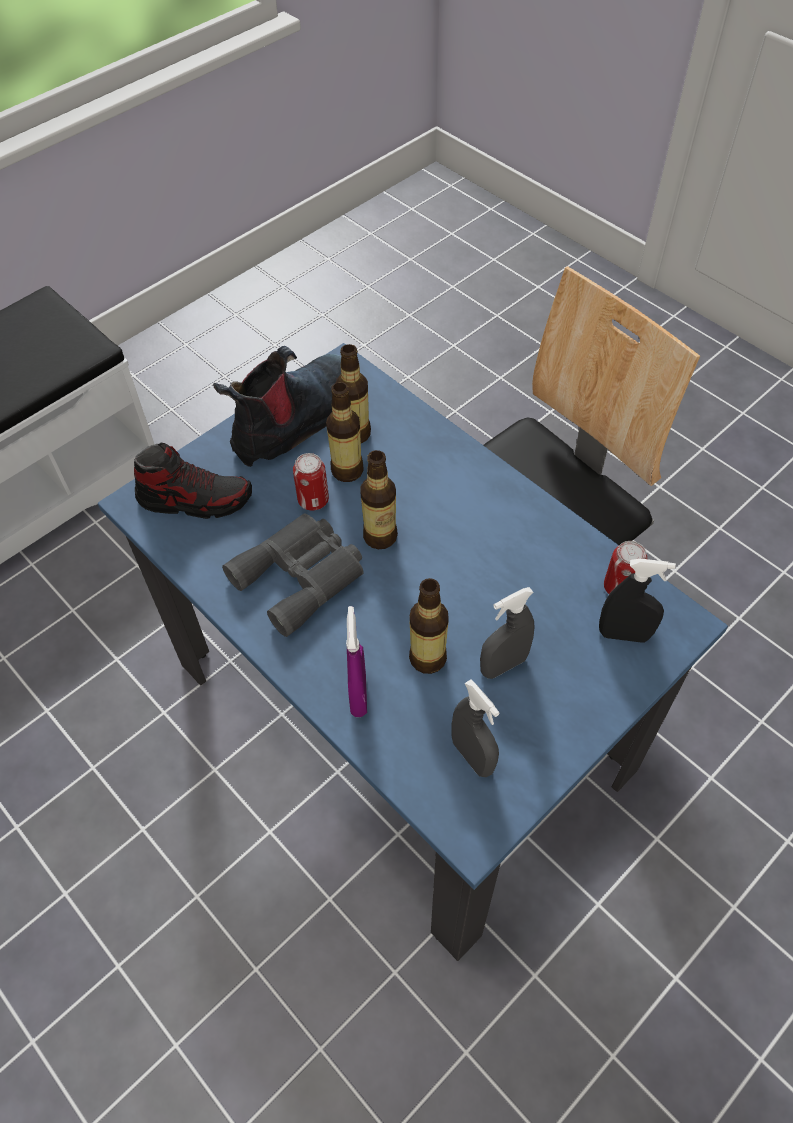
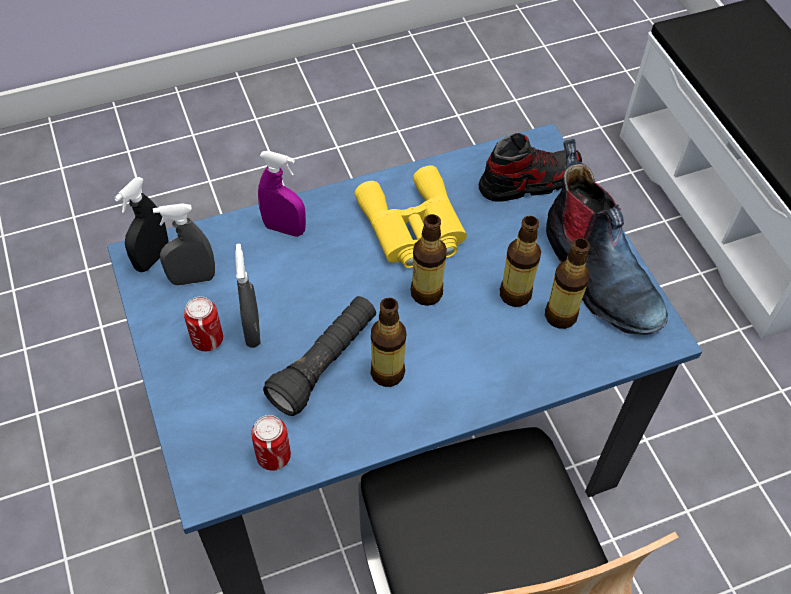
camera: 110 degrees right, 0 degrees up
(195, 499) = (528, 181): shoe -> shoe turned 135 degrees counterclockwise
(302, 575) = (413, 228): grey binoculars -> yellow binoculars
(313, 500) = (491, 259): can -> can (207, 339)
(427, 658) = (289, 282): bottle -> bottle (387, 373)
(504, 587) = (324, 363): none -> black flashlight
(624, 634) = (226, 433): black spray bottle -> black spray bottle (152, 258)

